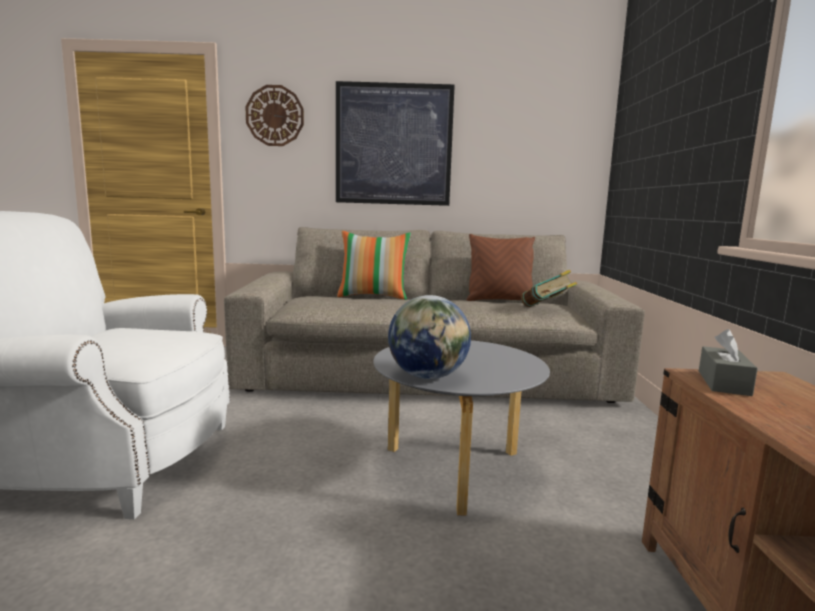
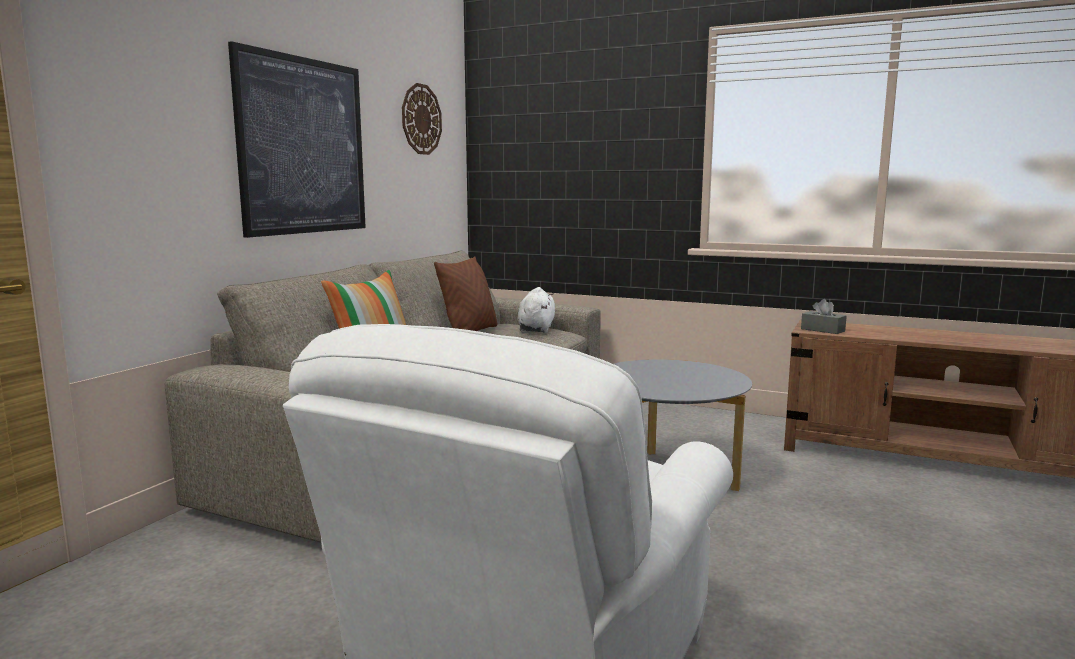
camera: 65 degrees left, 0 degrees up
(275, 116) = (140, 88): wall clock -> wall clock (421, 119)
(428, 376) = (709, 390): globe -> none
(546, 310) = (536, 329): book -> white plush toy

